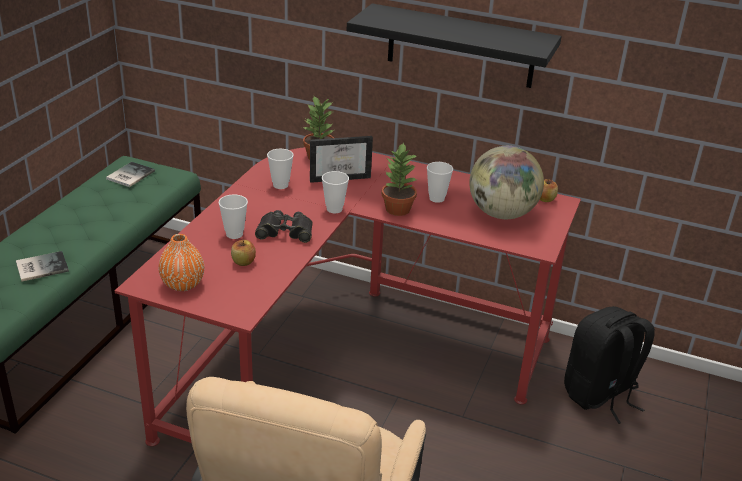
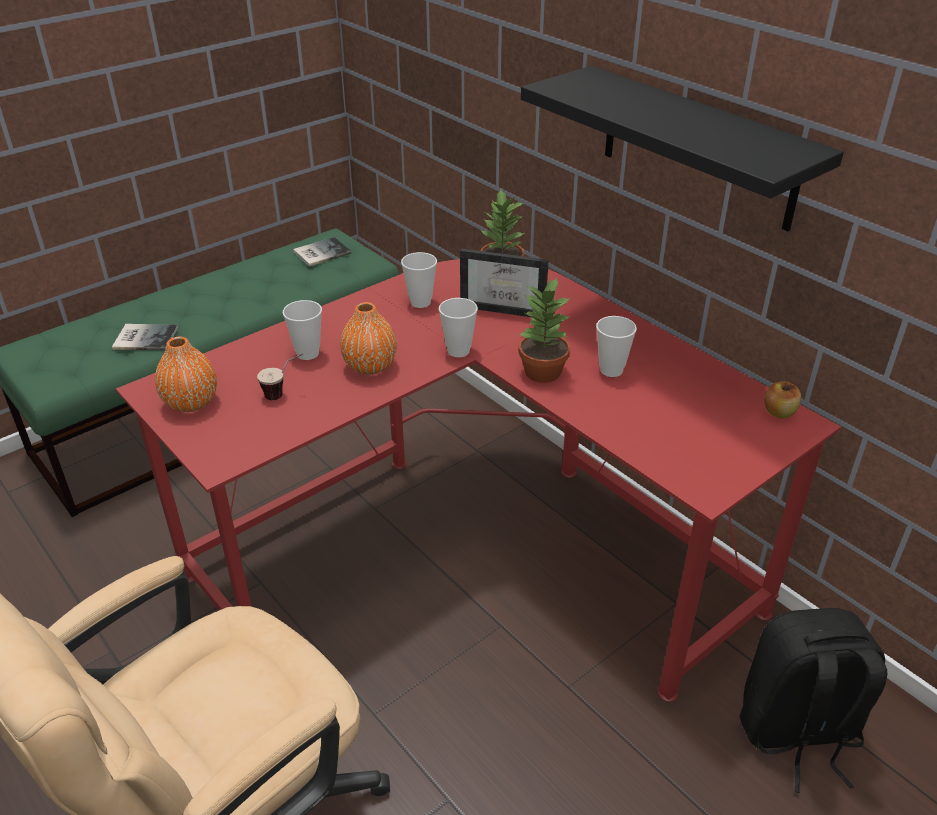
camera: 30 degrees right, 5 degrees up
(243, 262) = (284, 393): apple -> cup
(285, 232) = (370, 366): black binoculars -> orange vase
(501, 214) = (689, 418): globe -> none

